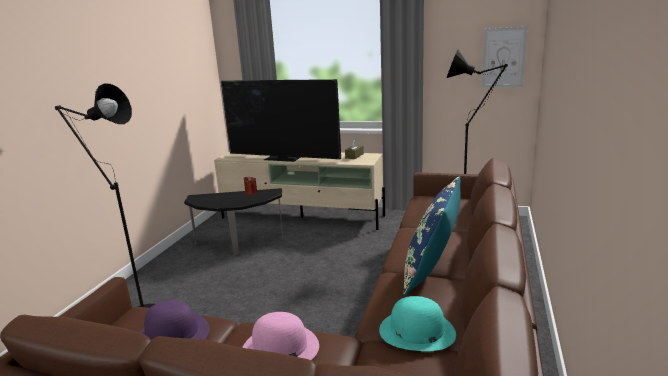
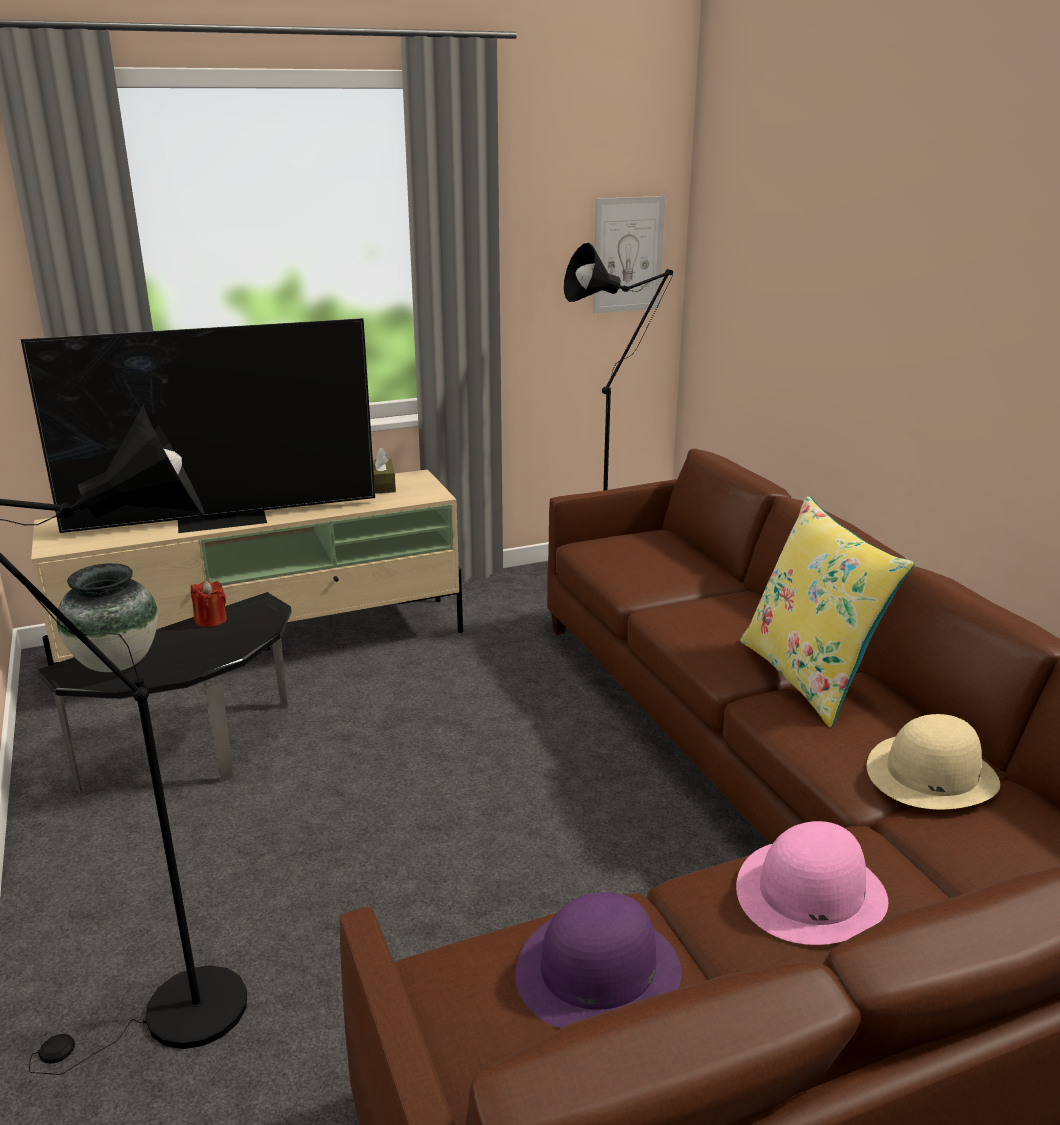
camera: 40 degrees left, 5 degrees up
(207, 198) = (116, 663): none -> vase
(416, 331) = (931, 774): turquoise hat -> beige hat
(432, 273) = (809, 677): blue pillow -> yellow pillow

